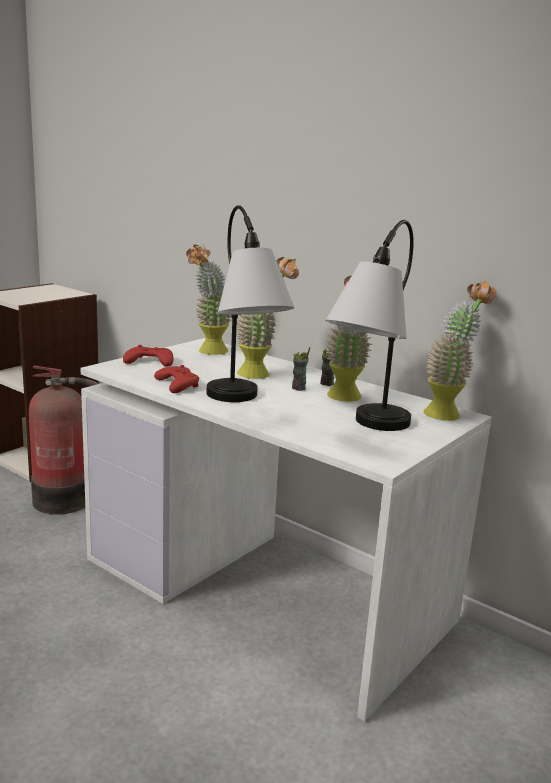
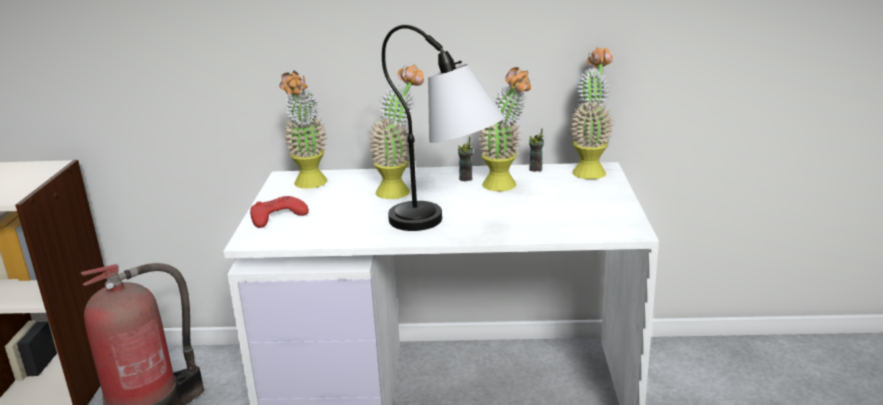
camera: 35 degrees left, 5 degrees up
(177, 384) = (353, 229): red game controller -> none
(298, 388) = (455, 192): cup -> cup (536, 169)
(365, 431) = (573, 210): table lamp -> none

